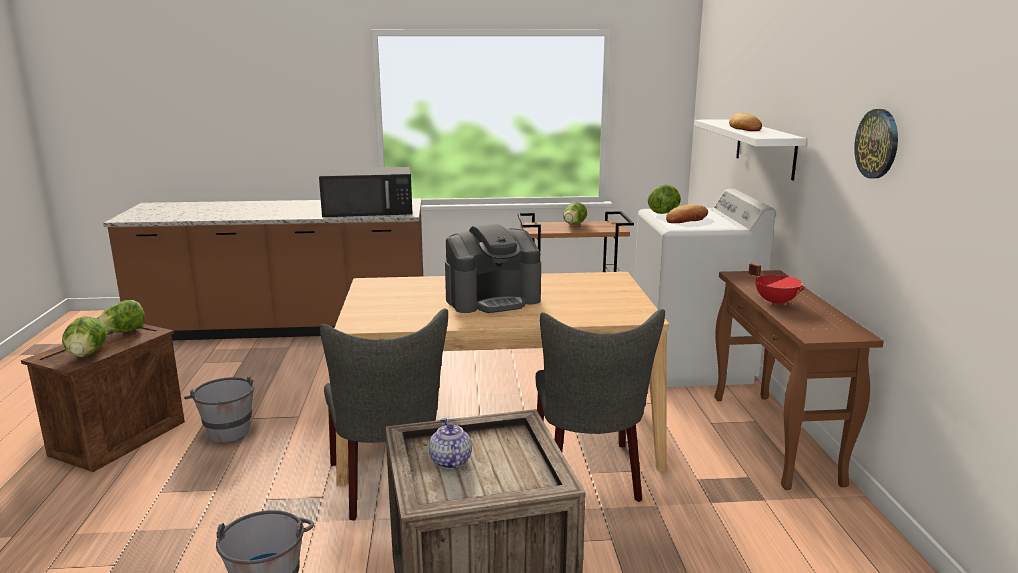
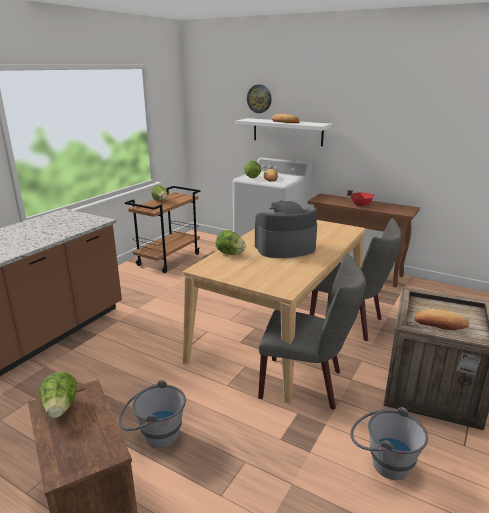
camera: 55 degrees left, 5 degrees up
(87, 354) = (93, 439): lettuce -> lettuce (230, 253)
(369, 210) = (65, 226): black microwave -> none
(449, 461) = (440, 323): teapot -> bread
(493, 299) = (285, 248): coffee machine -> coffee machine turned 120 degrees counterclockwise
(877, 143) = (398, 121): wall clock -> wall clock (259, 98)

